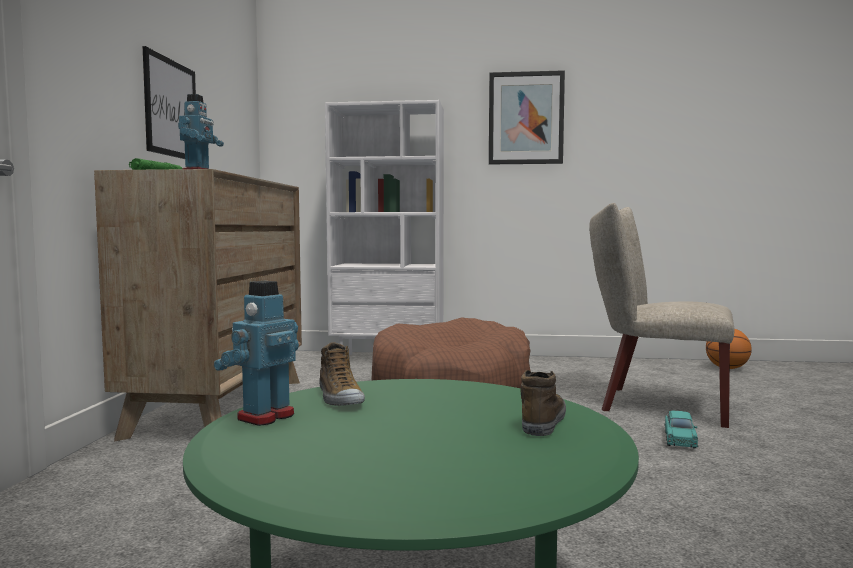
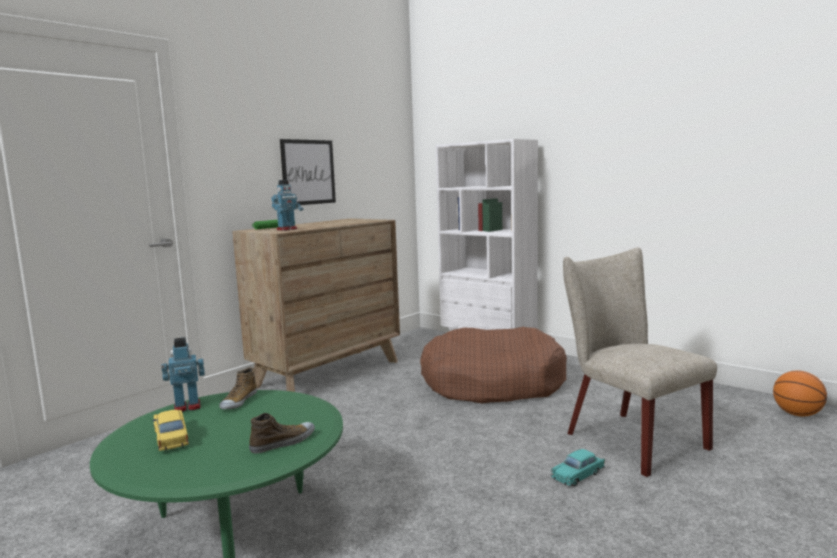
camera: 35 degrees right, 5 degrees up
(350, 451) = (171, 438): none -> yellow toy car
(526, 118) = (611, 143): picture -> none

